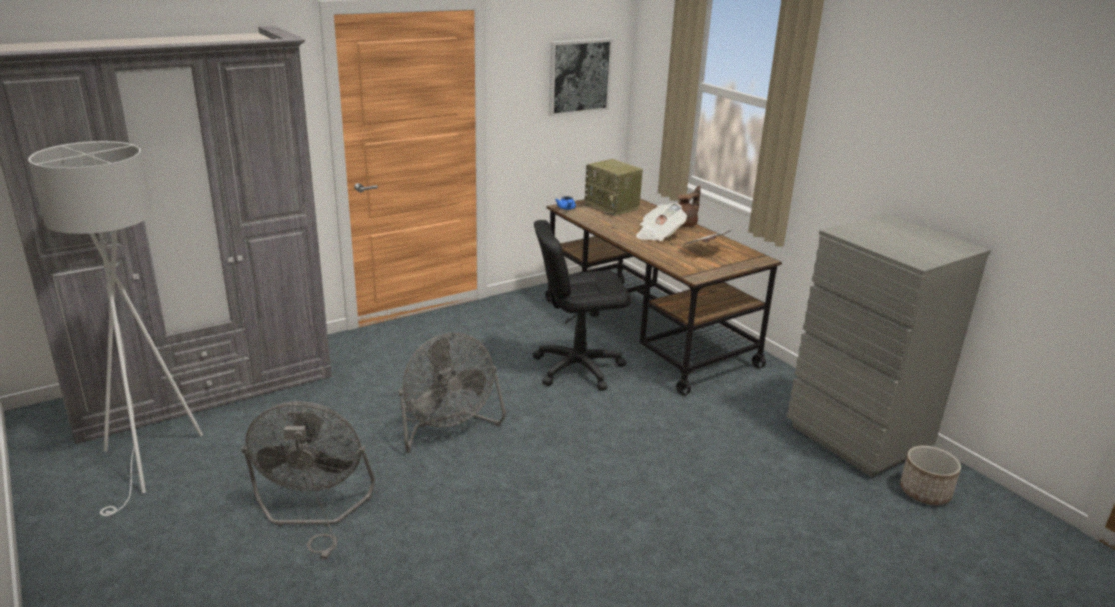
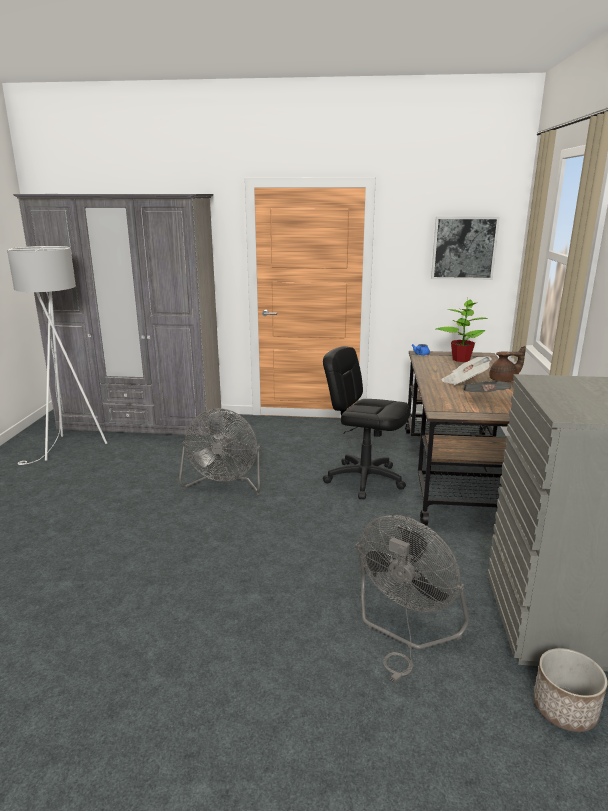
camera: 40 degrees right, 5 degrees down
(312, 513) = (92, 500): grey fan -> grey fan (401, 629)
(612, 207) = (461, 359): radio -> potted plant

